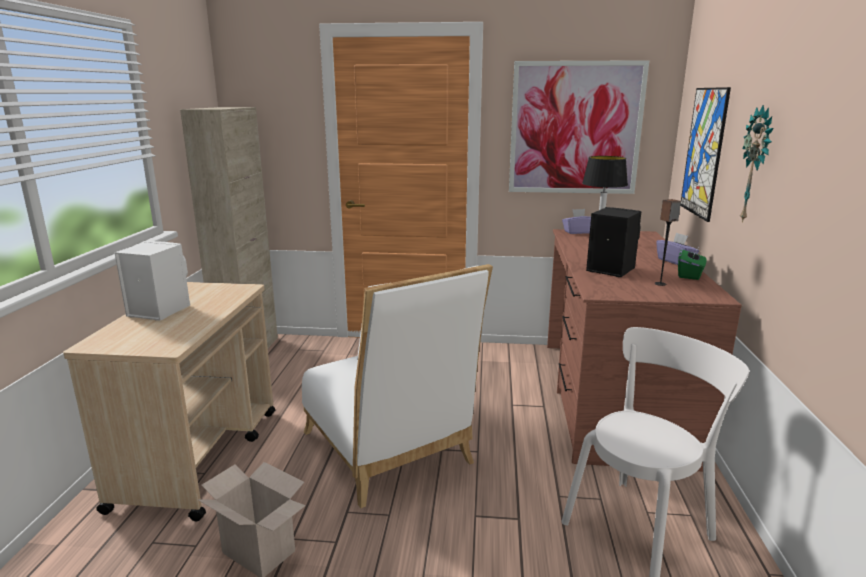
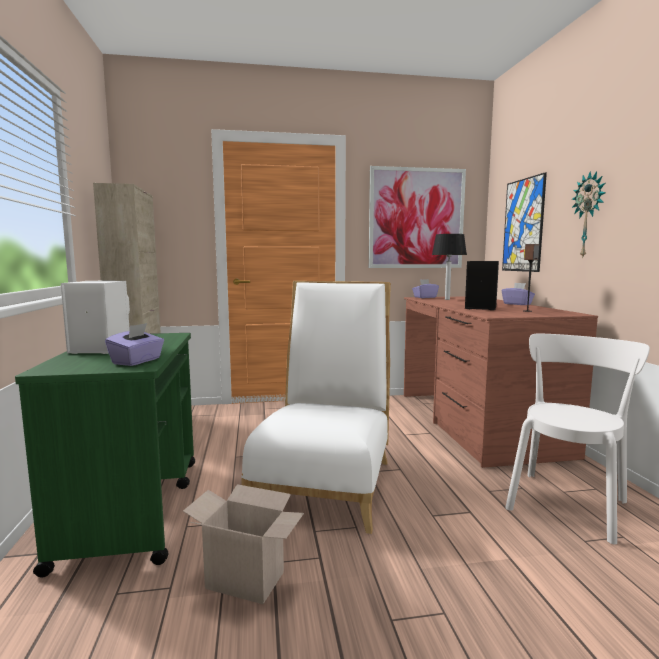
camera: 15 degrees left, 10 degrees down
(173, 338) = (137, 361): none -> purple tissue box
(200, 456) = (133, 508): beige cart -> green cart
(390, 453) = (325, 480): white chair -> white chair turned 120 degrees counterclockwise
(690, 275) = (539, 308): green tissue box -> none

